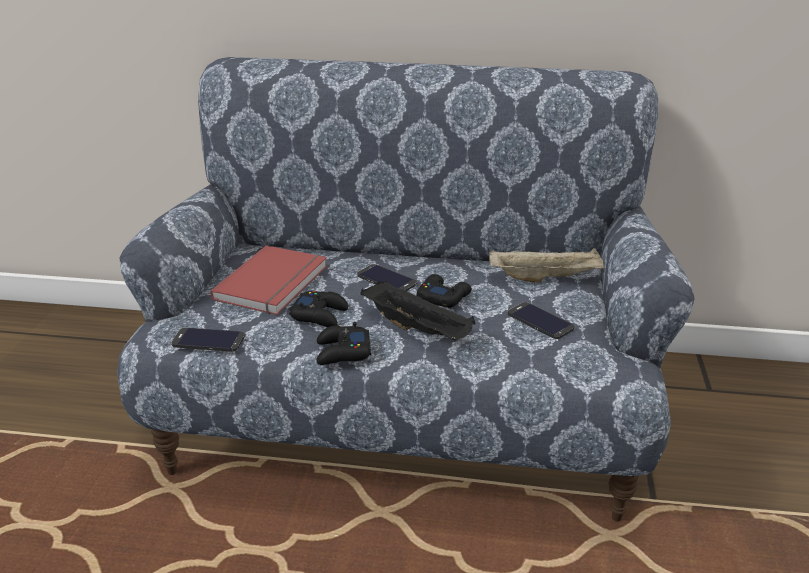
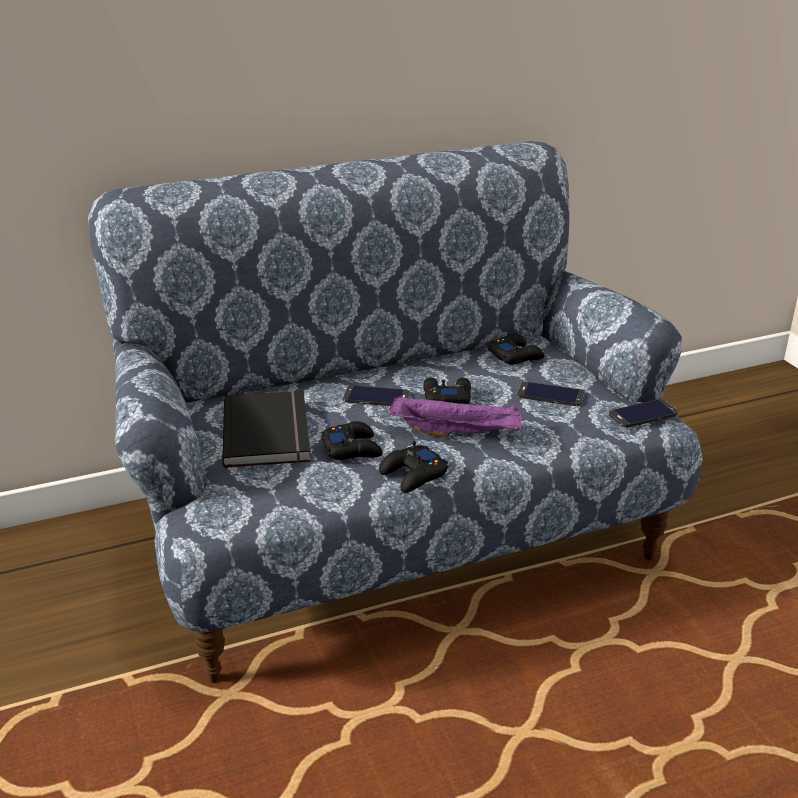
camera: 30 degrees left, 0 degrees up
(208, 340) = (269, 507): phone -> phone (643, 414)
(275, 283) = (270, 432): red book -> black book
(418, 329) = (457, 433): black tray -> purple tray
(546, 278) = (515, 356): beige tray -> black game controller

